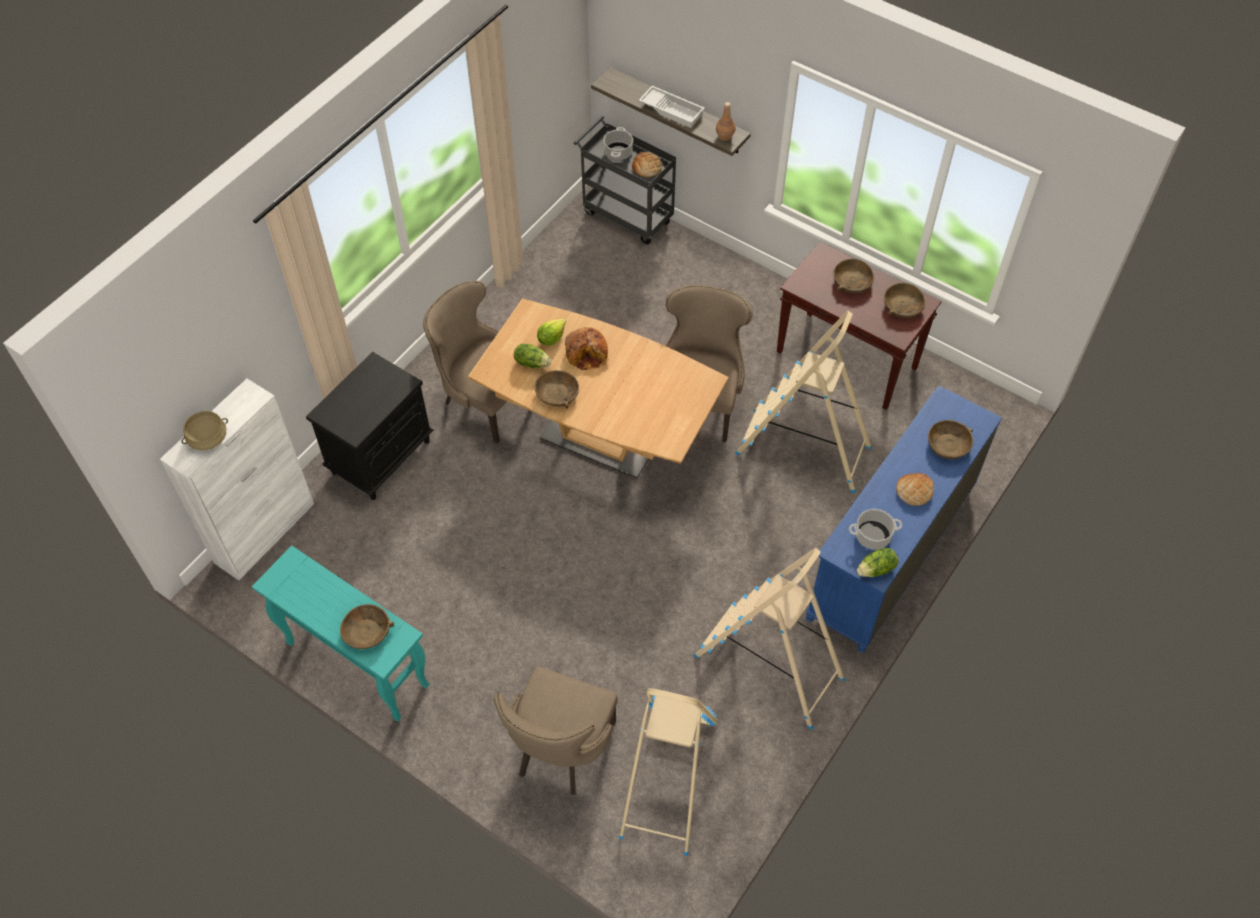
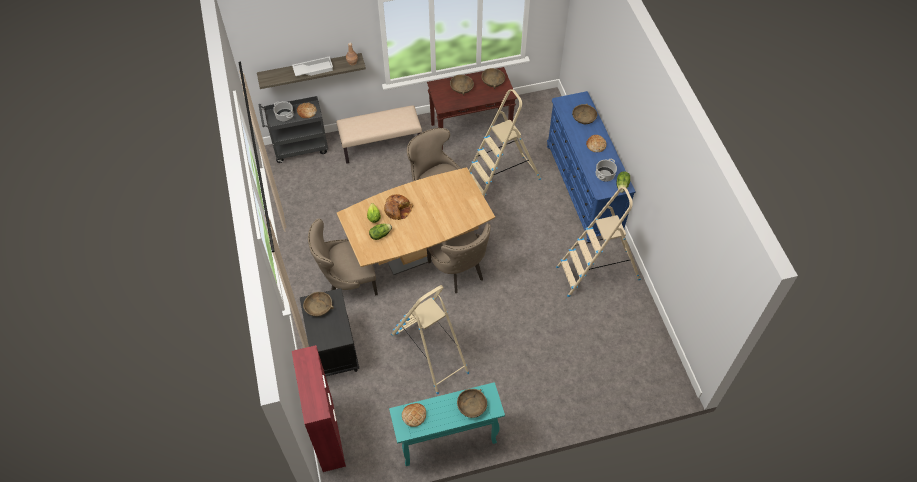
camera: 50 degrees left, 0 degrees up
(208, 438) = (314, 392): beige cooking pot -> none
(265, 532) = (328, 434): white cabinet -> red cabinet
(302, 578) = (414, 415): none -> bread
(557, 393) = (409, 237): brown bowl -> brown bowl (319, 307)
(561, 750) = (570, 382): beige chair -> beige chair (459, 271)
(669, 776) = (619, 348): beige step ladder -> beige step ladder (429, 353)
(719, 287) = (381, 145): none -> beige bench

